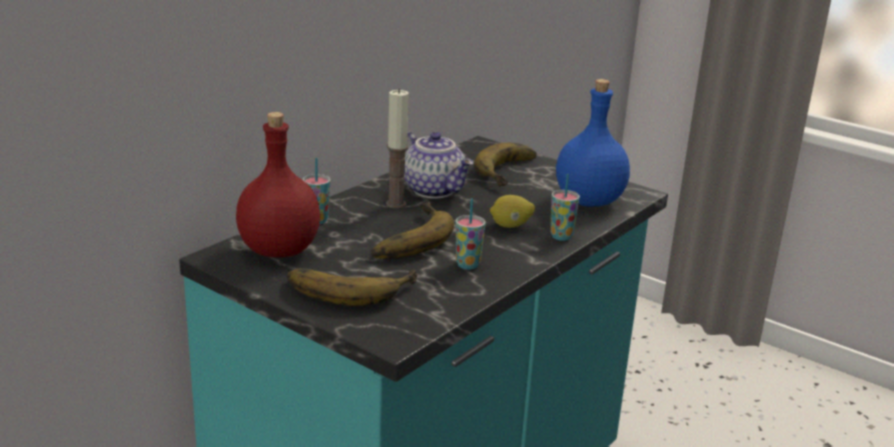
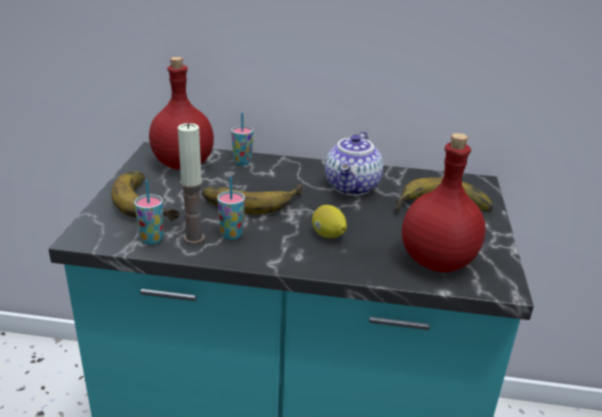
camera: 60 degrees right, 5 degrees up
(395, 204) = (306, 180): candle -> candle (194, 238)
(561, 236) = (338, 265): cup -> cup (152, 239)
(587, 201) = (436, 261): blue bottle -> red bottle

